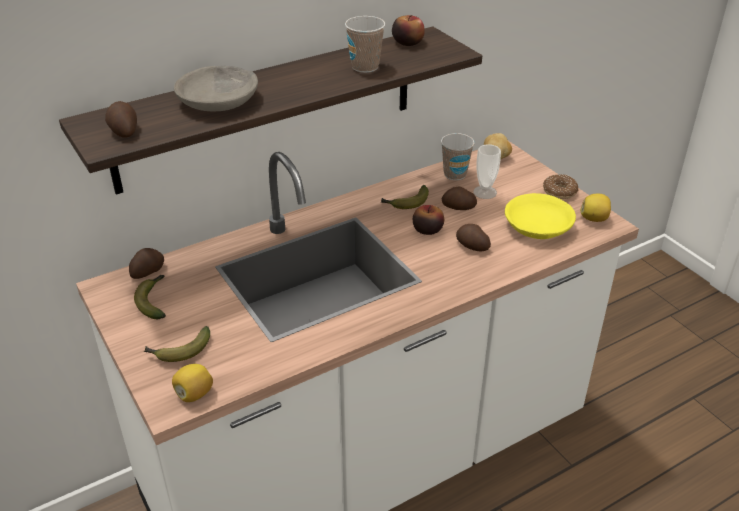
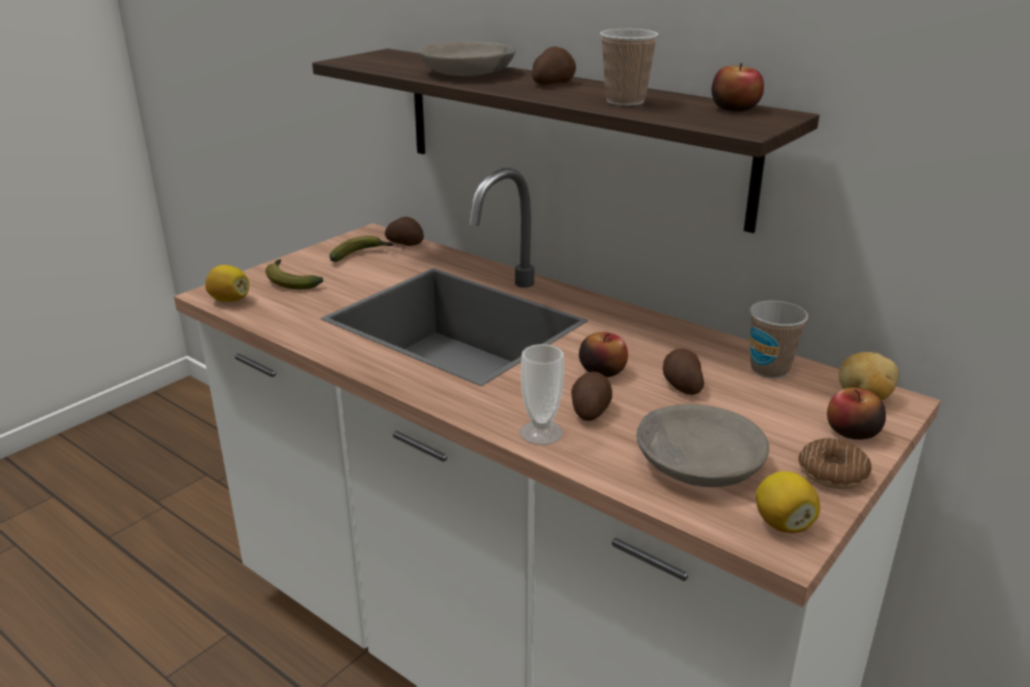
camera: 70 degrees right, 10 degrees down
(123, 131) = (377, 61): potato -> potato (552, 83)
(406, 203) = (652, 346): banana -> none
(485, 192) = (747, 401): cup -> cup (541, 433)
(526, 173) = (852, 432): none -> apple
(537, 226) = (697, 462): yellow bowl -> grey bowl

